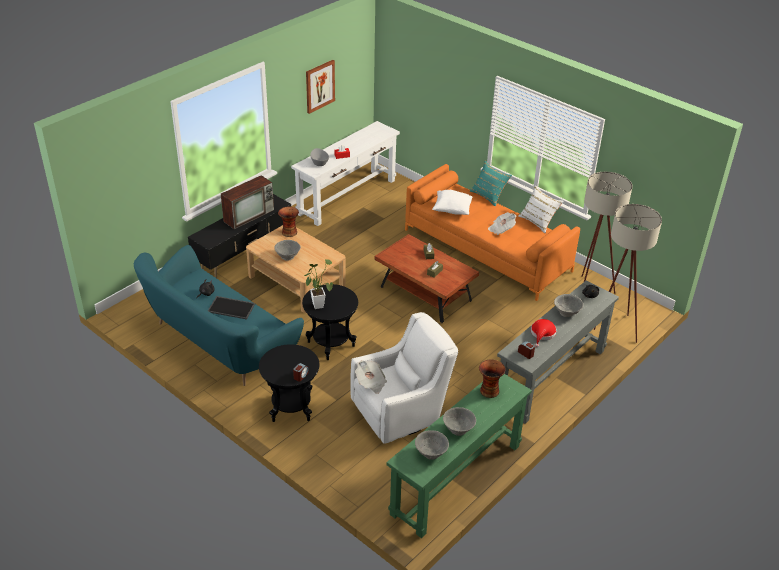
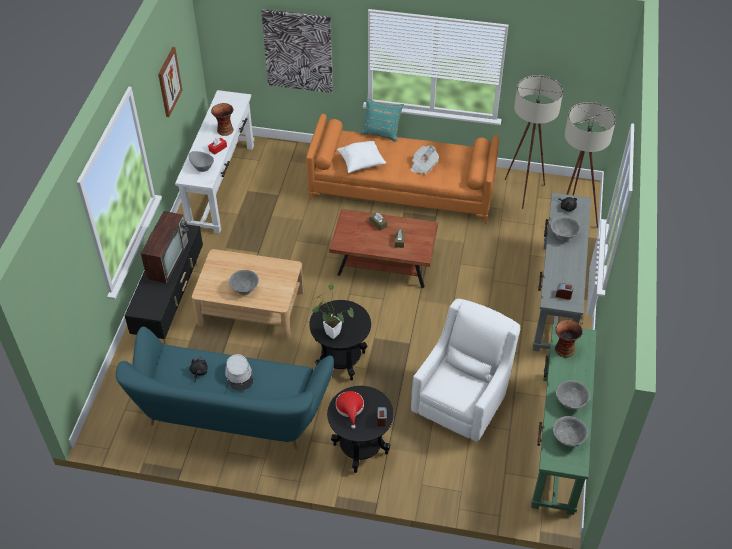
camera: 30 degrees left, 10 degrees up
(232, 307) = (239, 375): tray -> grey hat
(289, 232) = (222, 260): vase -> vase (224, 130)
(371, 383) = (442, 391): newspaper -> none
(441, 102) = (298, 51): none -> picture
(538, 221) = (447, 142): white pillow -> none
(542, 334) = (561, 267): red hat -> red hat (350, 408)

